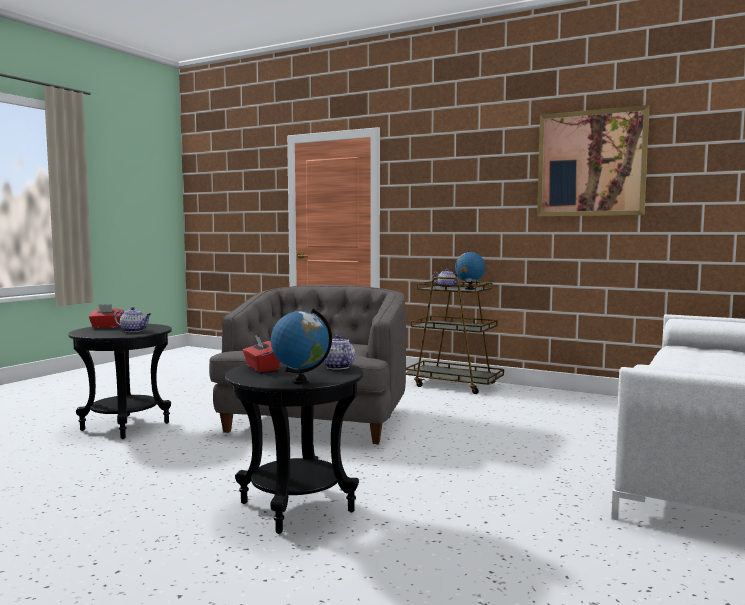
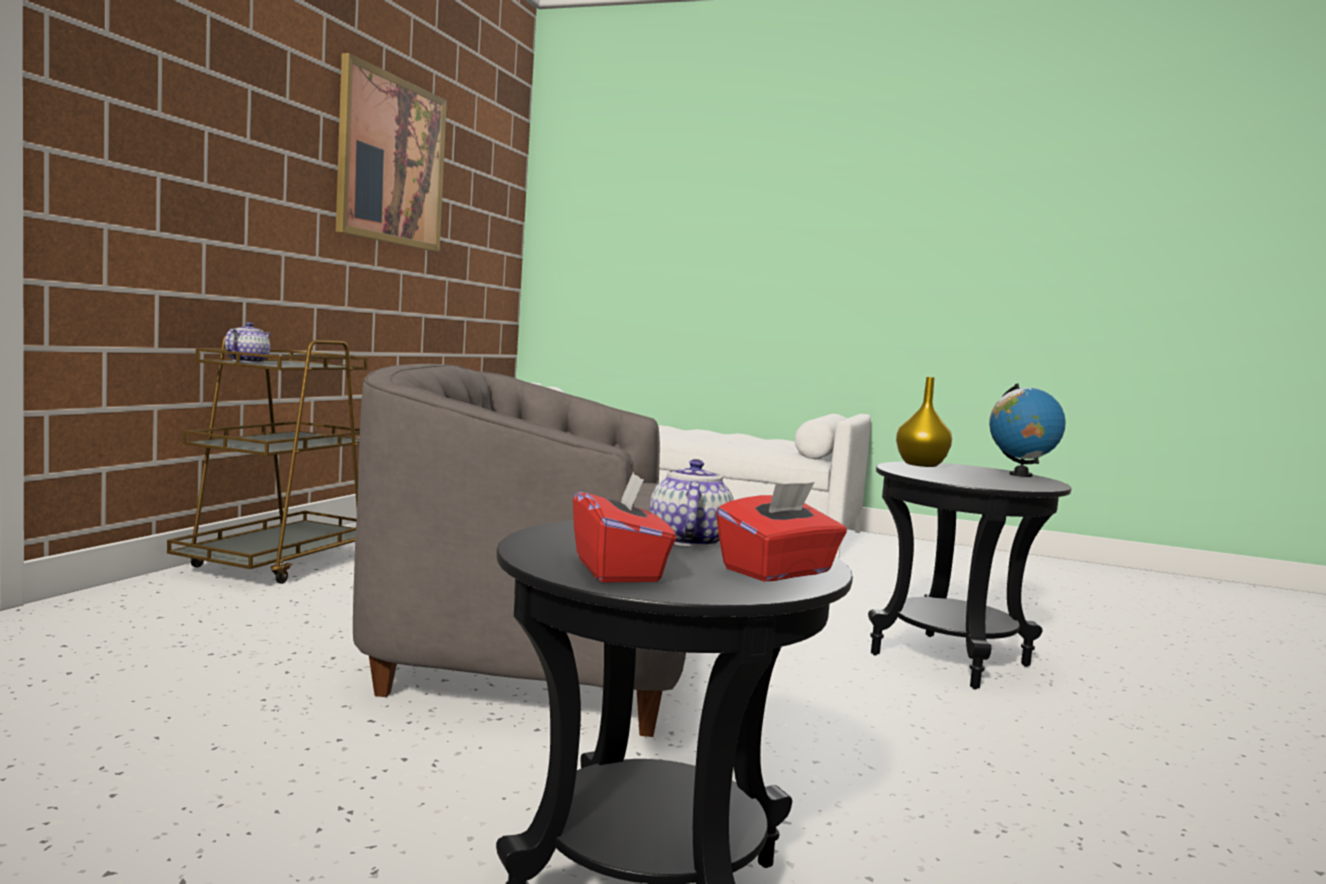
camera: 100 degrees left, 0 degrees up
(261, 368) = (977, 481): red tissue box -> red tissue box (778, 571)
(337, 367) = (921, 465): teapot -> yellow vase
(469, 289) = (312, 364): globe -> none

